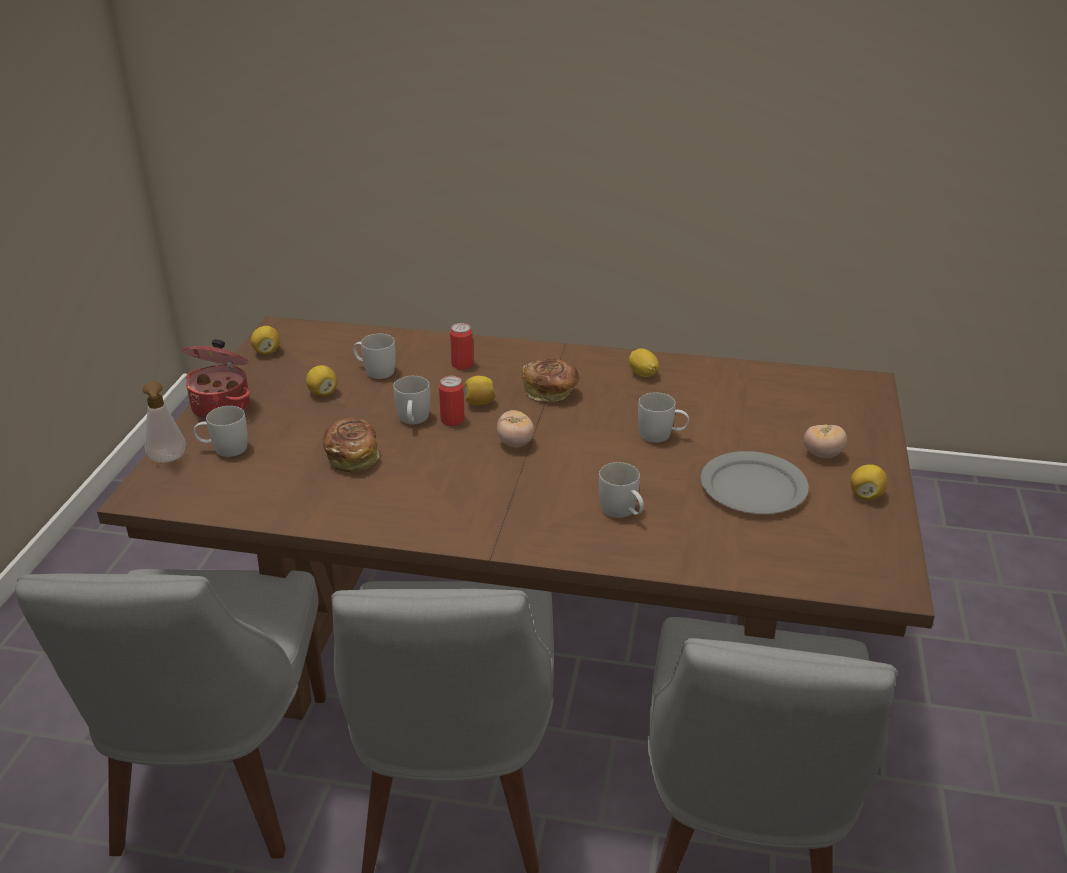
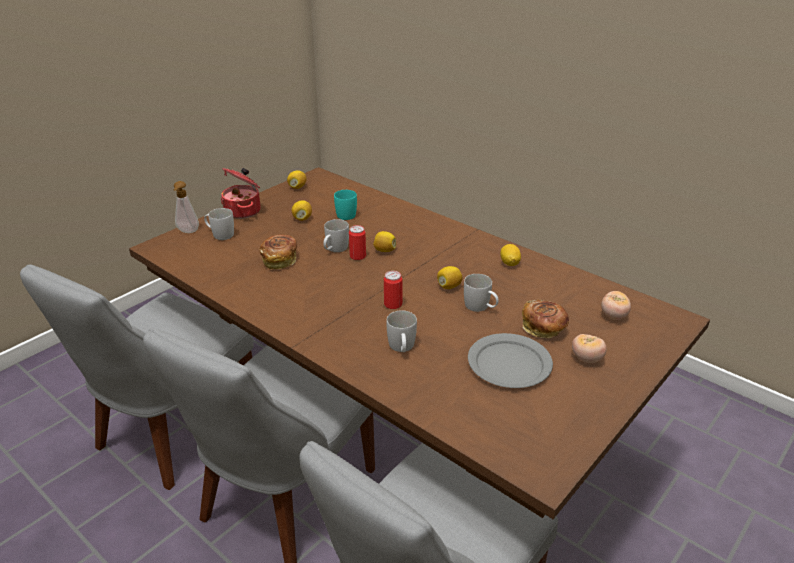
camera: 30 degrees right, 0 degrees up
(374, 371) = (344, 214): white mug -> turquoise mug
(462, 364) = (398, 224): can -> can (393, 304)
(515, 443) = (380, 282): tomato -> tomato (613, 316)
(550, 392) = (435, 257): bread -> bread (543, 329)
(865, 495) = (591, 400): lemon -> lemon (449, 286)

